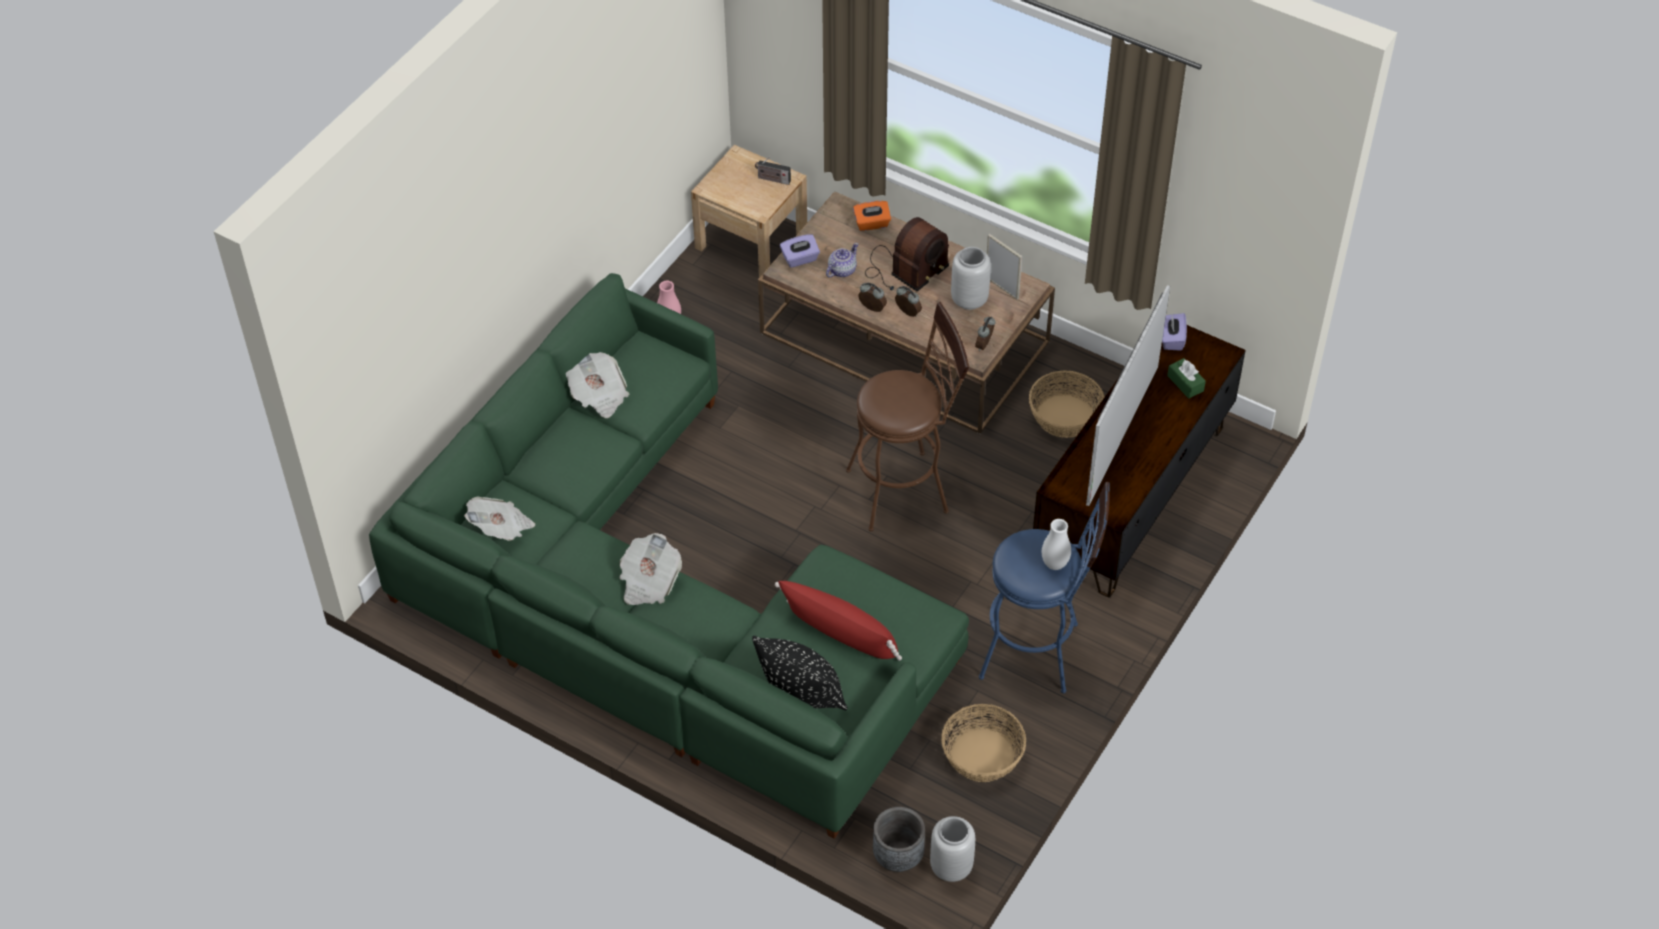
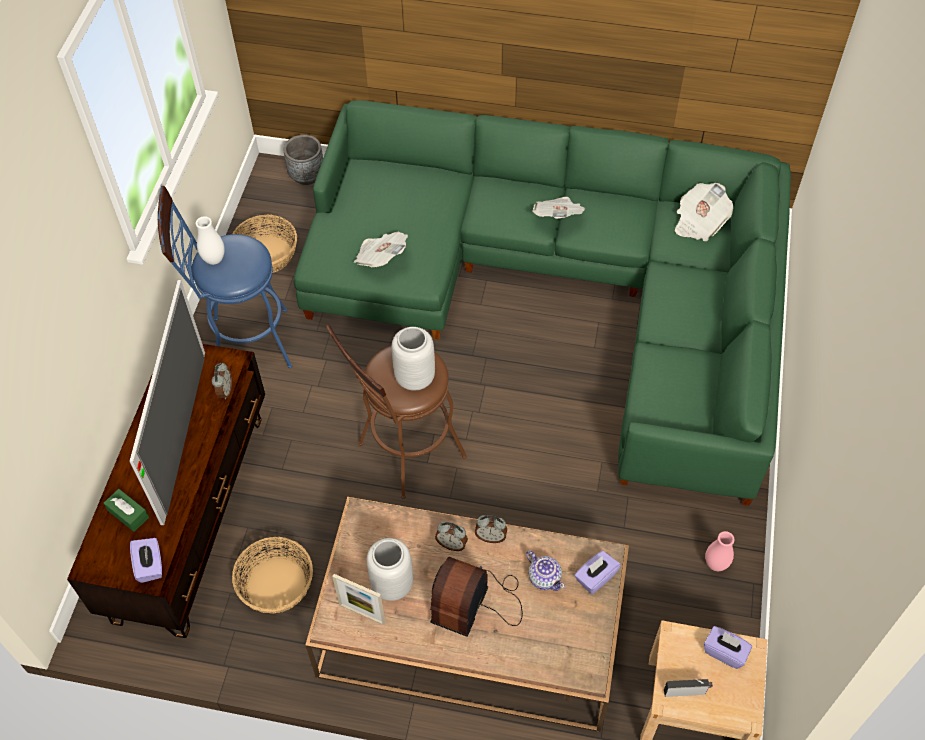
camera: 160 degrees right, 5 degrees up
(599, 395) = (701, 361): newspaper -> newspaper (381, 258)
(728, 192) = (725, 652): none -> purple tissue box
(801, 696) = (398, 172): black pillow -> none
(840, 634) = (388, 221): red pillow -> none
(841, 270) = (544, 577): teapot -> teapot turned 60 degrees counterclockwise
(872, 224) = (540, 657): orange tissue box -> none
(951, 868) = (268, 179): grey vase -> grey vase (415, 377)
(985, 345) = (357, 530): alarm clock -> alarm clock (225, 390)

